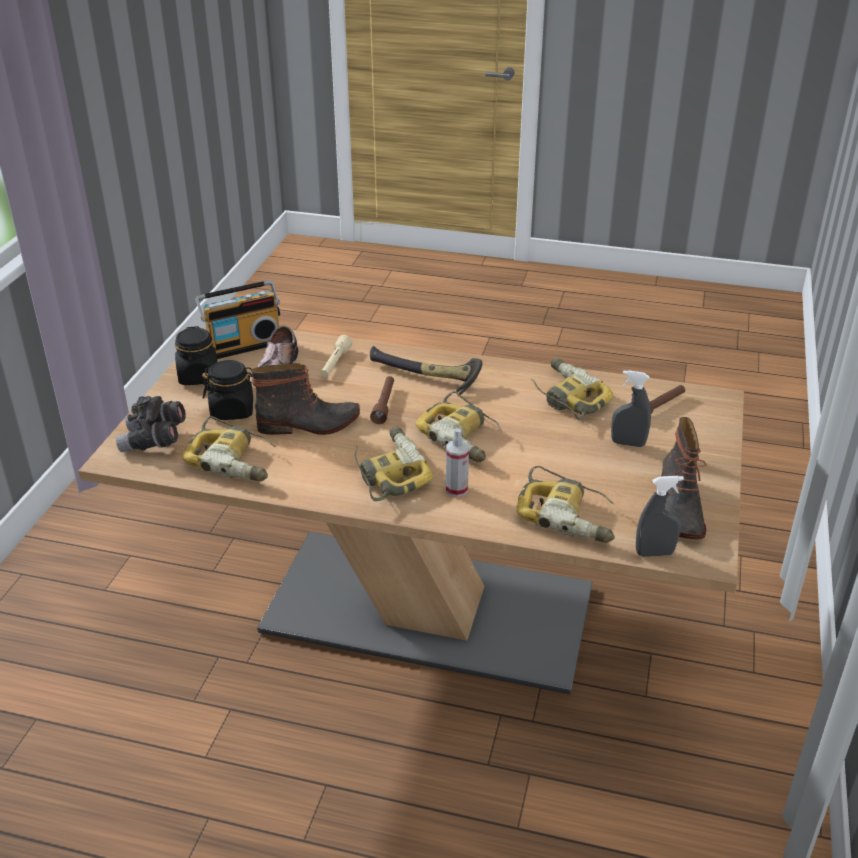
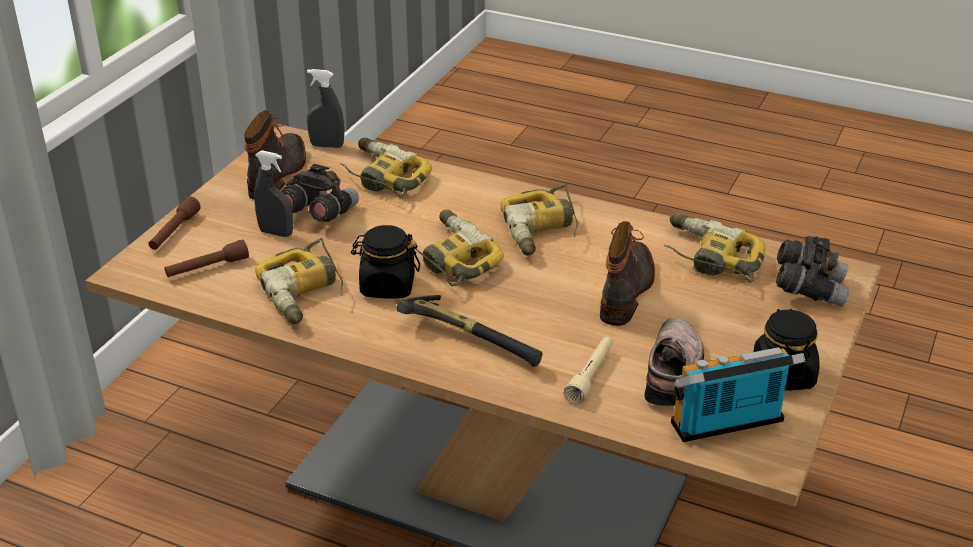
camera: 170 degrees left, 0 degrees up
(232, 410) = (723, 318): black jar -> black jar (387, 286)
(309, 425) = (627, 289): boot -> boot turned 105 degrees clockwise
(384, 404) = (532, 306): brown flashlight -> brown flashlight (174, 232)
(456, 489) = (477, 208): spray bottle -> none
(603, 466) = (319, 214): none -> grey binoculars

